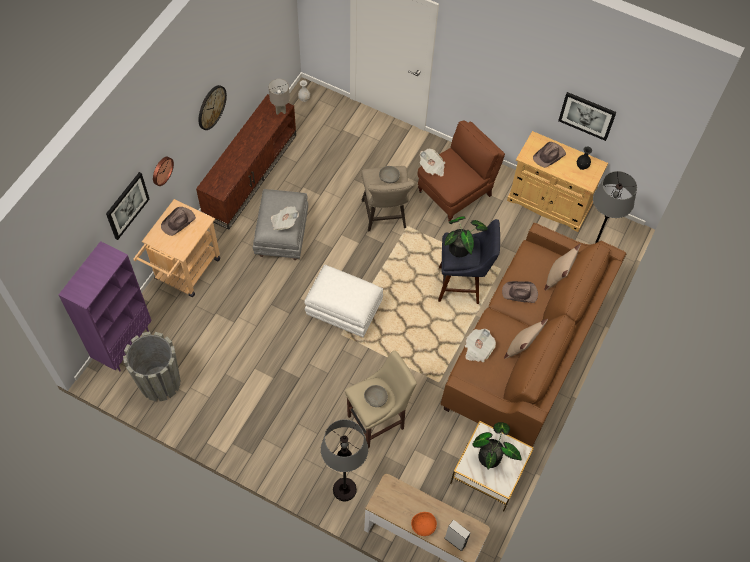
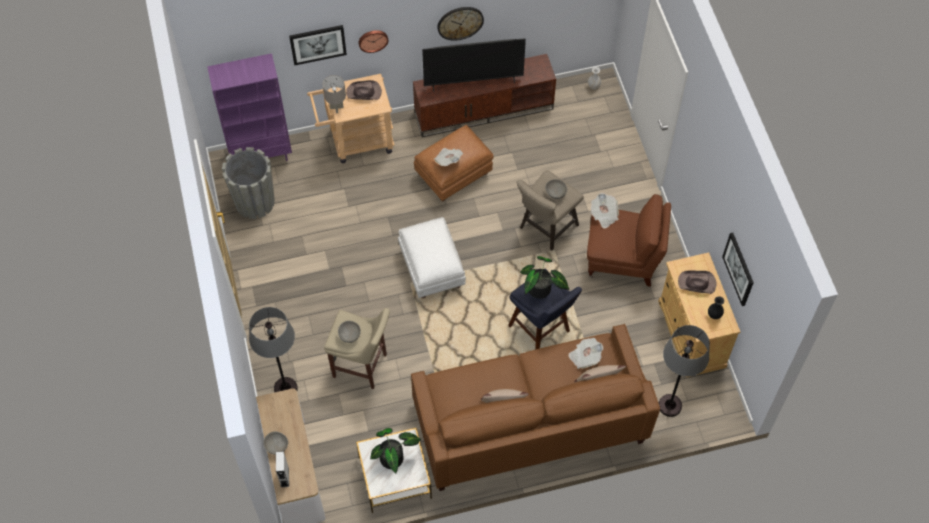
camera: 50 degrees right, 0 degrees up
(241, 154) = (473, 83): none -> television
(280, 110) = (541, 74): grey table lamp -> grey table lamp (336, 108)
(281, 235) = (454, 174): grey ottoman -> brown ottoman
(423, 526) = (276, 446): orange bowl -> grey bowl
(477, 349) = (468, 375): newspaper -> newspaper (585, 357)
(520, 293) = (551, 366): brown hat -> none

